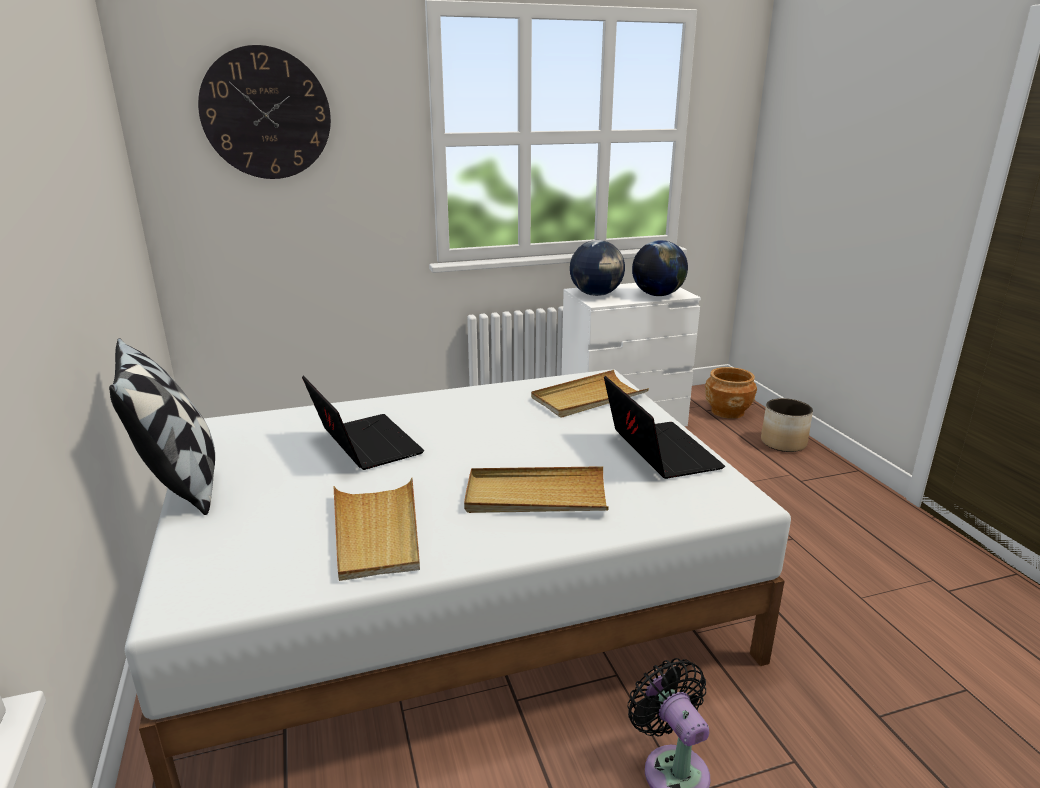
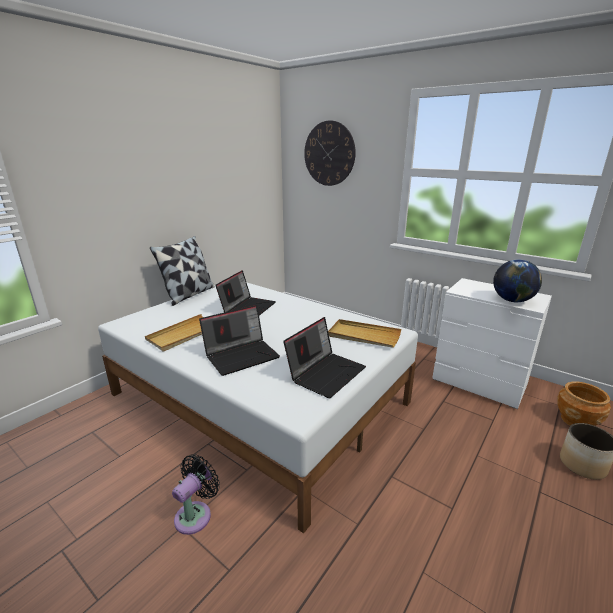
camera: 55 degrees right, 0 degrees up
(535, 496) = (242, 355): beige tray -> laptop
(596, 294) = (470, 287): globe -> none

